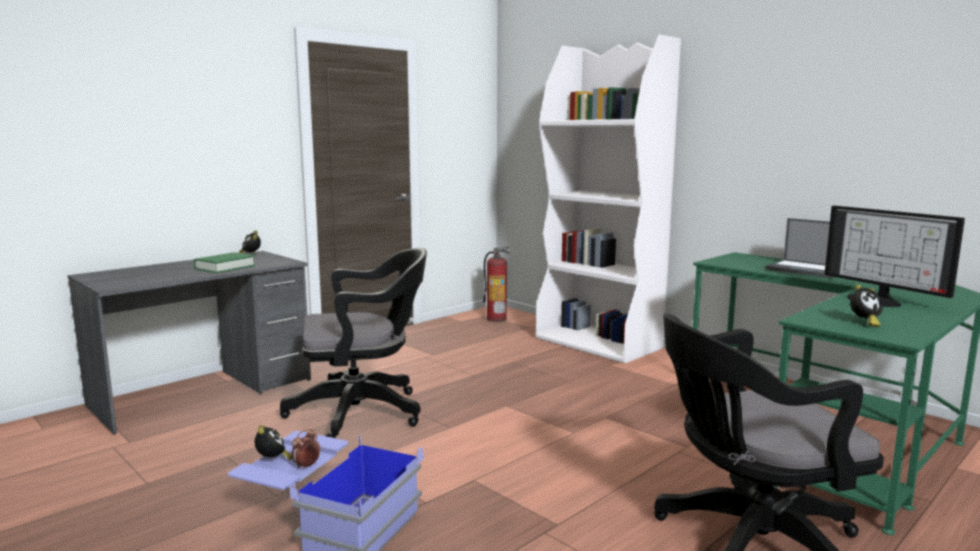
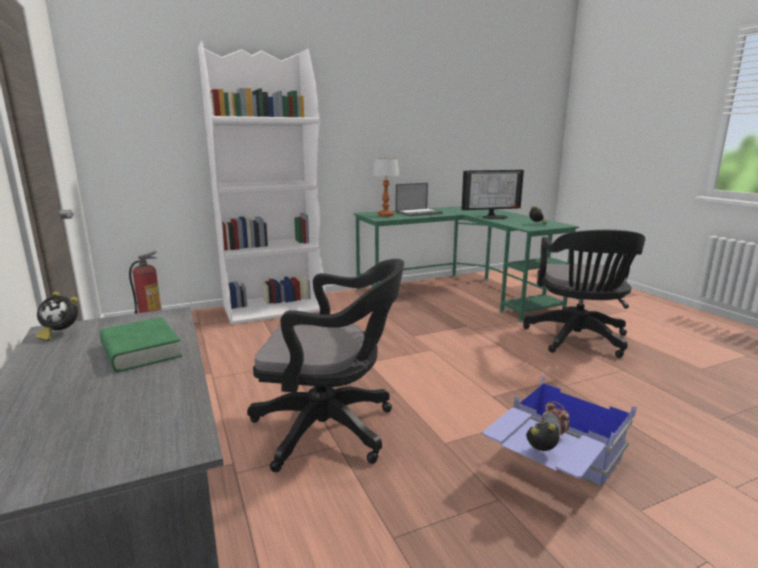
camera: 70 degrees left, 5 degrees up
(363, 412) = (331, 429): black office chair -> black office chair turned 90 degrees clockwise
(745, 261) = (385, 215): none -> table lamp

